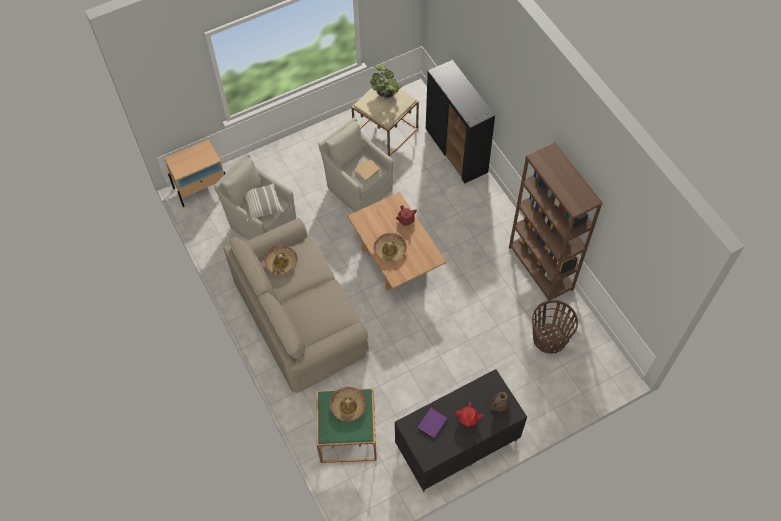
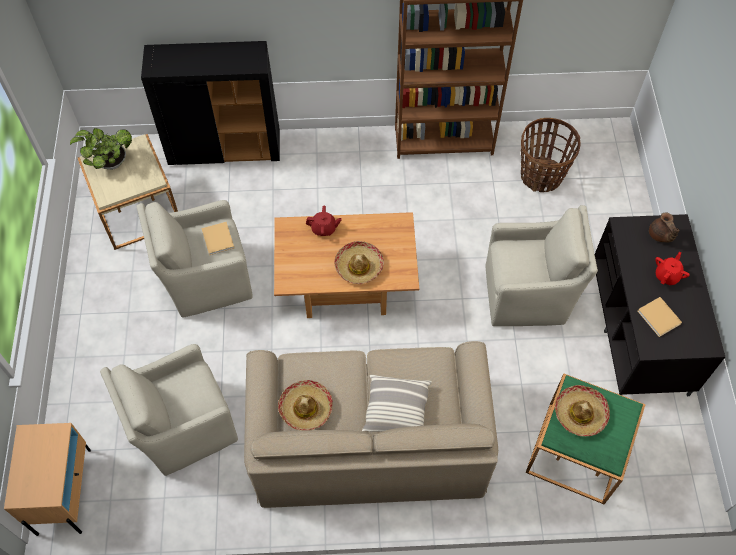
camera: 65 degrees left, 0 degrees up
(261, 206) = (189, 398): pillow -> pillow (396, 410)
(432, 424) = (659, 318): purple book -> beige book
(446, 366) = (528, 295): none -> beige armchair

